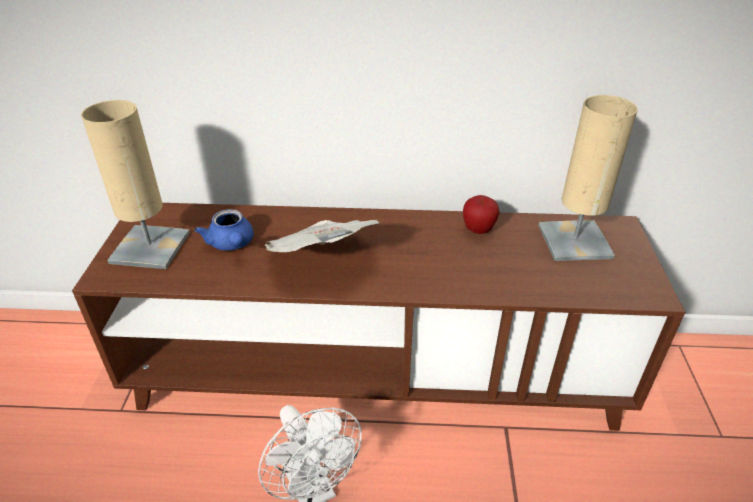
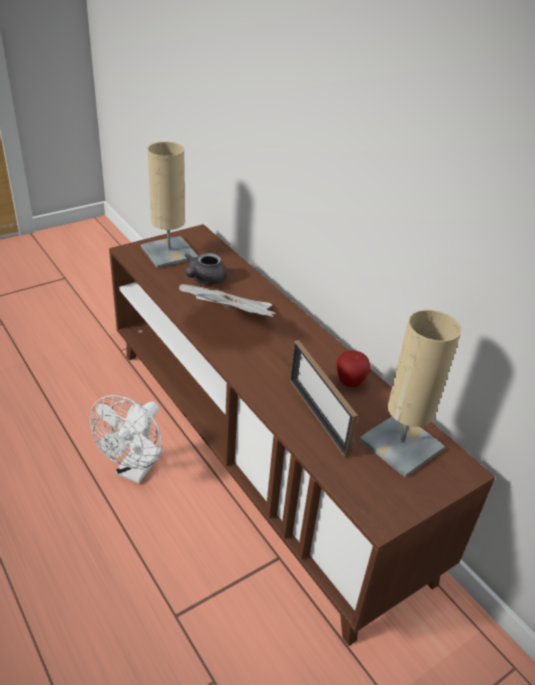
camera: 50 degrees right, 0 degrees up
(231, 244) = (204, 279): blue teapot -> grey teapot
(507, 269) = (317, 416): none -> picture frame

